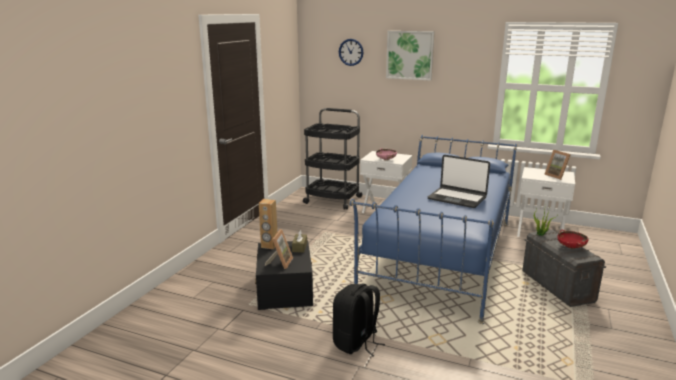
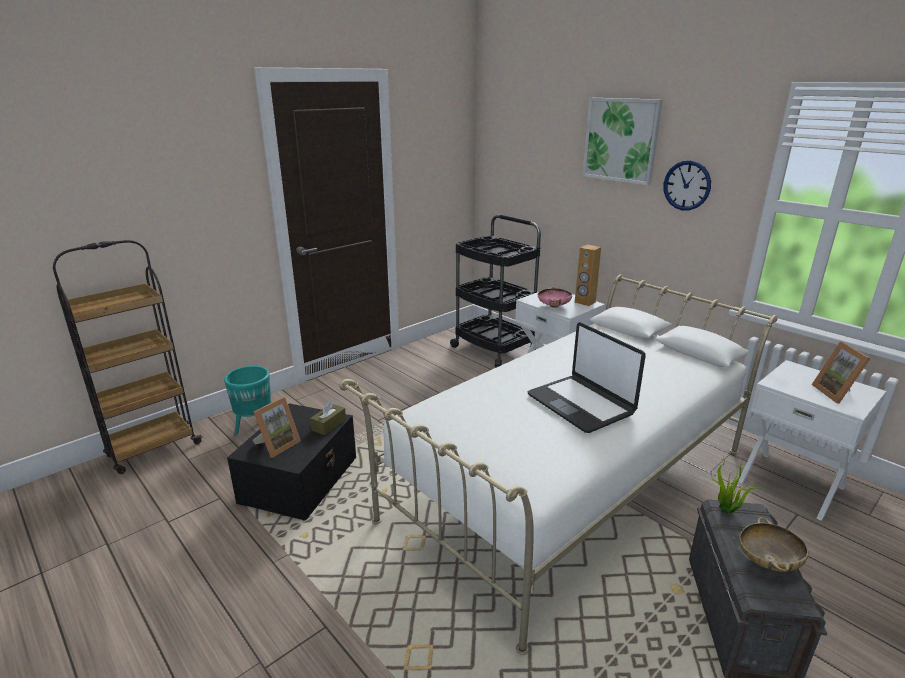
camera: 25 degrees right, 5 degrees up
(158, 299) = (153, 450): none -> brown cart
(222, 272) = (256, 430): none -> turquoise planter
(269, 246) = (295, 412): brown speaker -> brown speaker (584, 302)
(351, 52) = (539, 131): wall clock -> wall clock (687, 185)
(356, 343) = (297, 613): black backpack -> none
(440, 255) = (569, 484): blue bed -> white bed
(571, 247) = (768, 561): red bowl -> beige bowl

